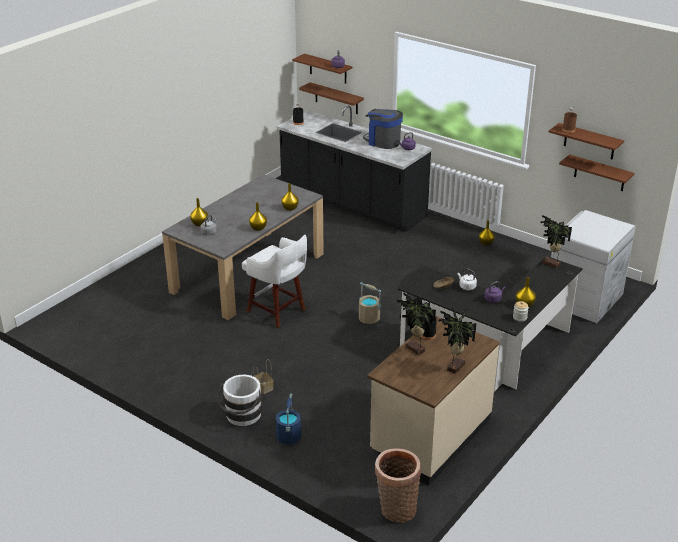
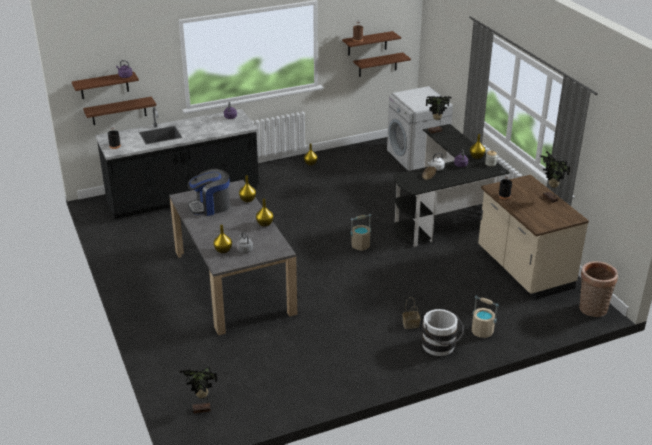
camera: 60 degrees left, 0 degrees up
(278, 312) = (310, 285): white stool -> none
(288, 437) = (482, 331): blue bucket -> beige bucket
(383, 141) = (204, 123): coffee machine -> coffee machine (210, 206)
(414, 350) = (518, 207): potted plant -> potted plant (202, 410)

